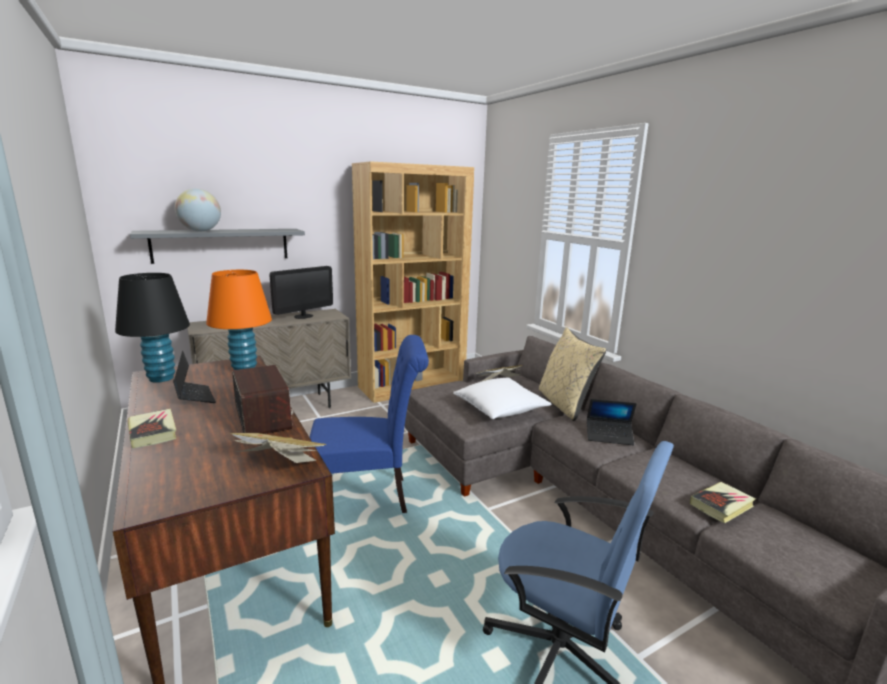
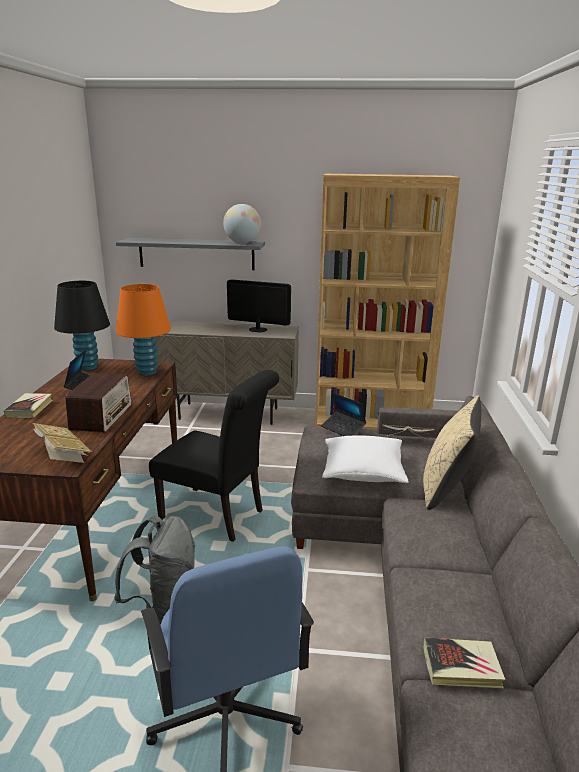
camera: 35 degrees right, 5 degrees up
(200, 231) = (173, 241): globe -> globe (242, 243)
(303, 316) = (258, 329): monitor -> monitor turned 150 degrees counterclockwise
(368, 498) = (218, 516): blue chair -> black chair
(407, 594) = (164, 606): none -> grey backpack
(609, 436) = (442, 540): laptop -> laptop (343, 428)

